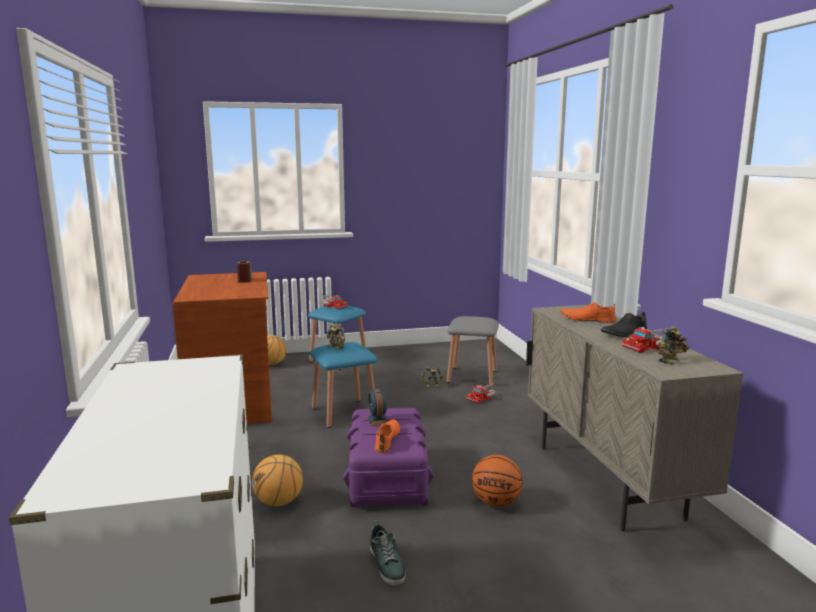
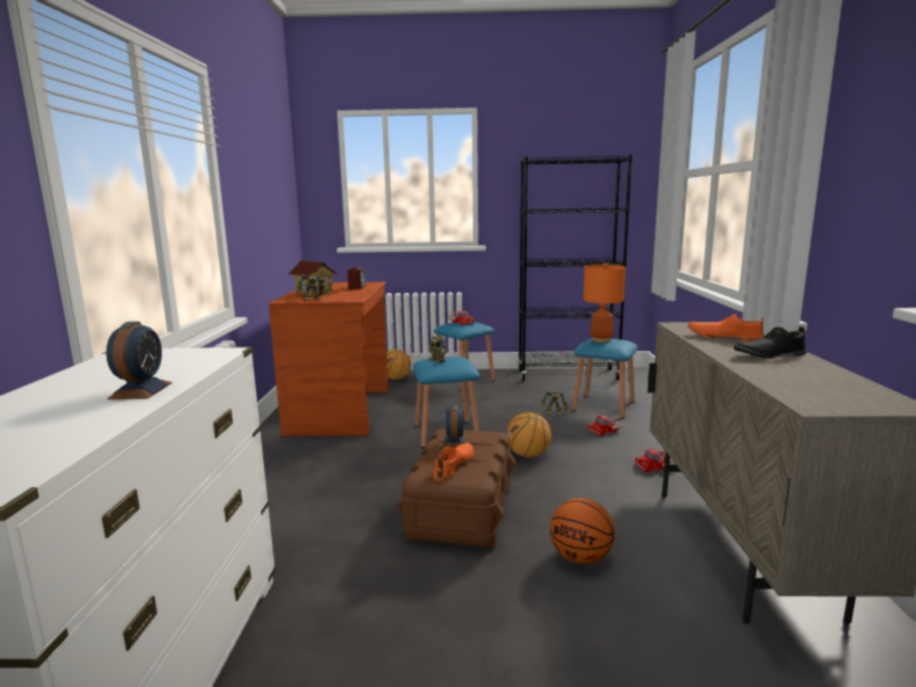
camera: 15 degrees right, 0 degrees up
(202, 401) = (141, 391): none -> alarm clock
(209, 289) = (314, 293): none -> toy house
(279, 502) = (332, 523): basketball -> basketball (528, 455)
(387, 564) = (416, 618): shoe -> none
(388, 478) = (462, 511): purple storage box -> brown storage box
(431, 349) = (567, 375): none -> black bookcase
(469, 318) = (601, 340): none -> orange table lamp
(472, 376) = (603, 406): grey stool -> blue stool
(648, 347) = (799, 372): toy truck -> toy truck (658, 466)
(671, 361) = (829, 391): toy robot -> toy robot (313, 299)

